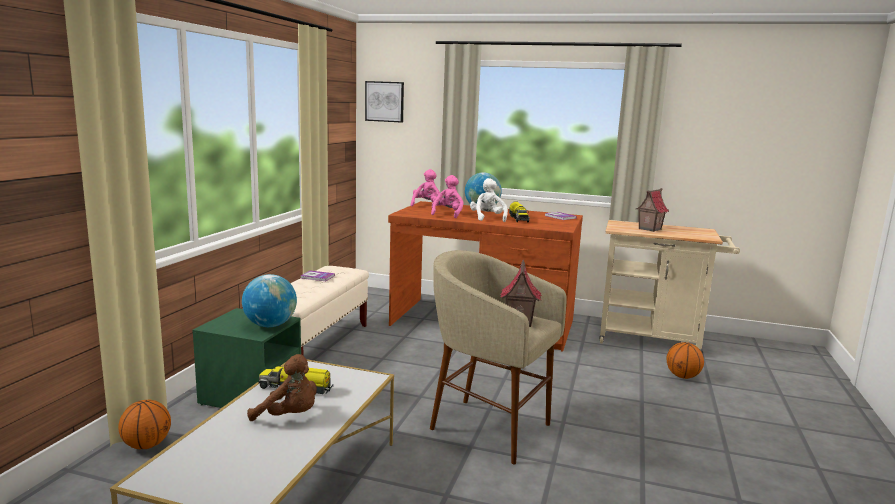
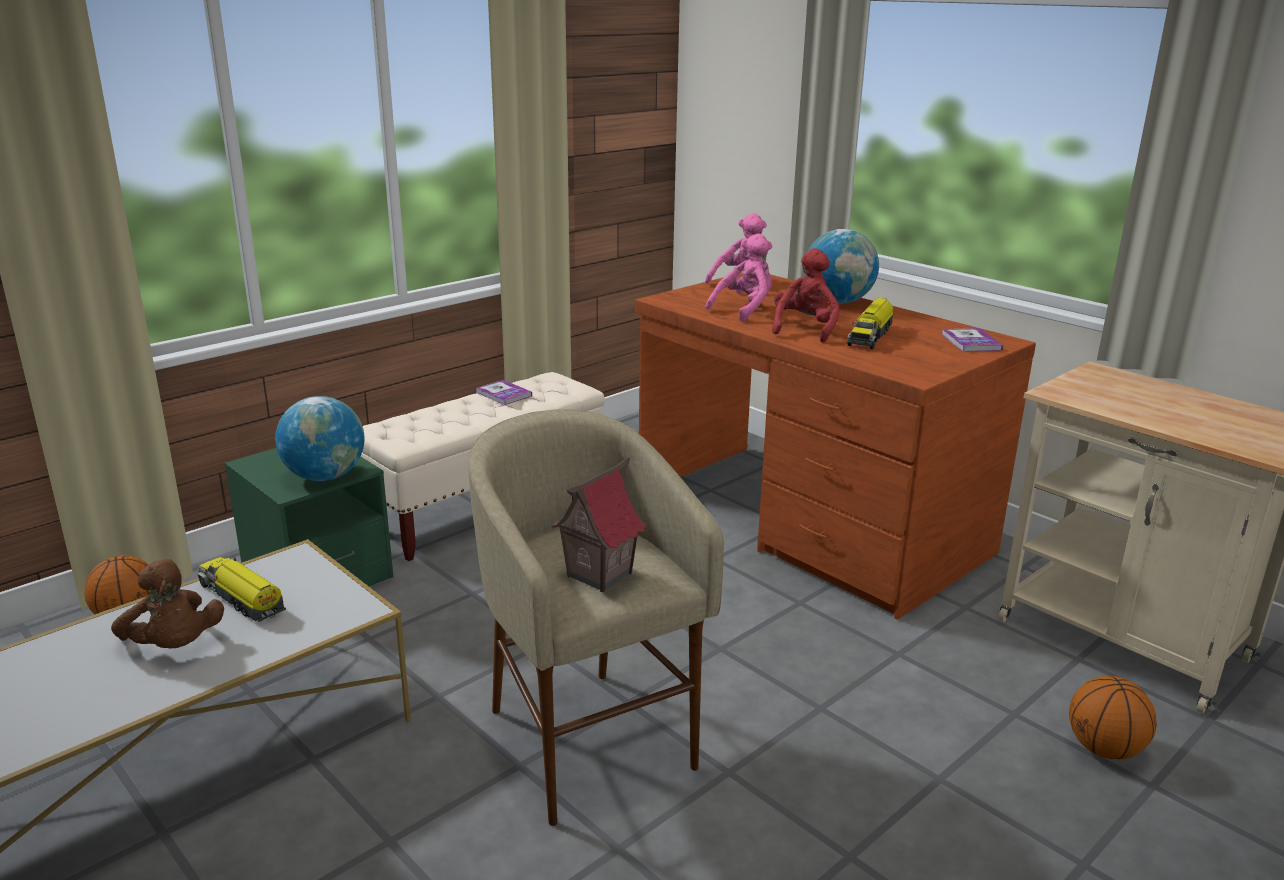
camera: 30 degrees right, 10 degrees up
(384, 101) = (718, 71): picture -> none
(487, 218) = (804, 329): white plush toy -> red plush toy
(649, 229) = (1145, 402): toy house -> none

